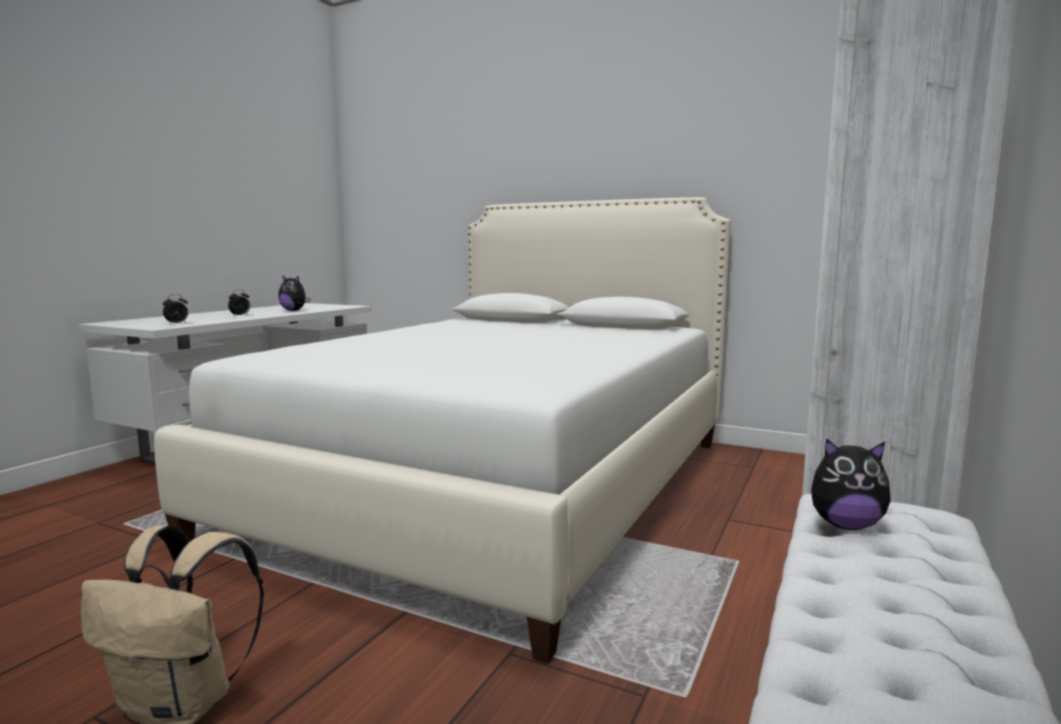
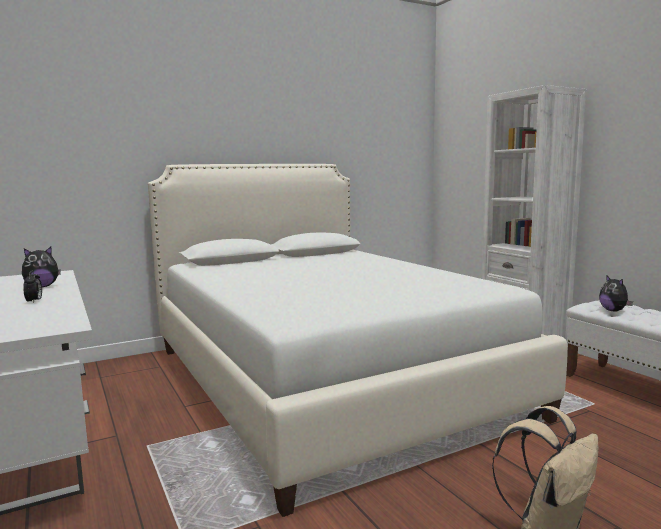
camera: 55 degrees left, 0 degrees up
(177, 324) = (50, 321): alarm clock -> none
(845, 525) = (613, 311): plush toy -> plush toy turned 120 degrees clockwise

